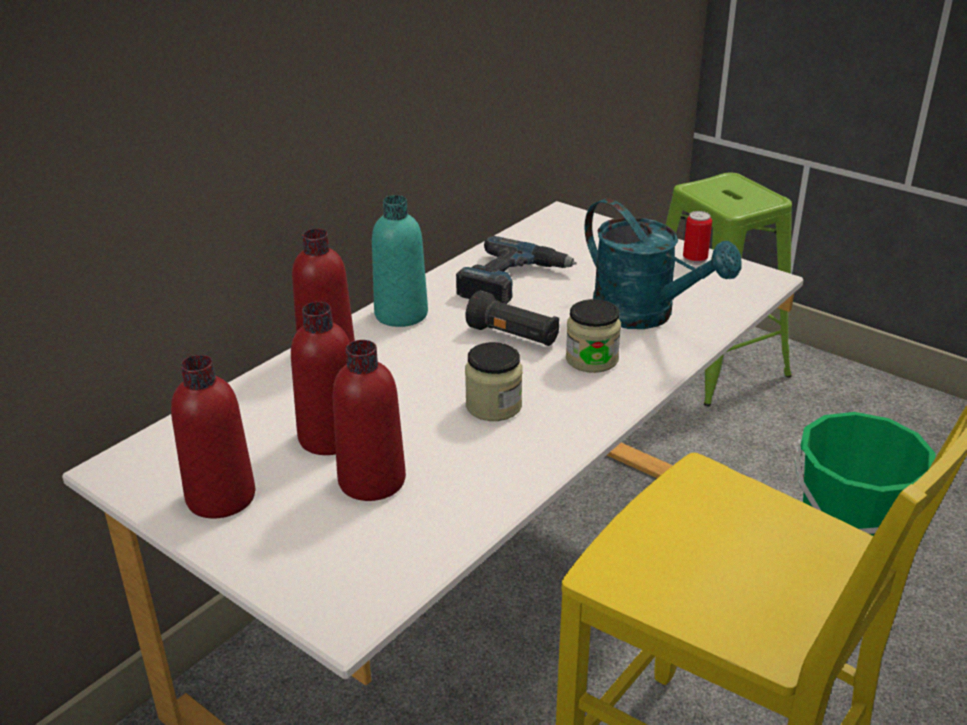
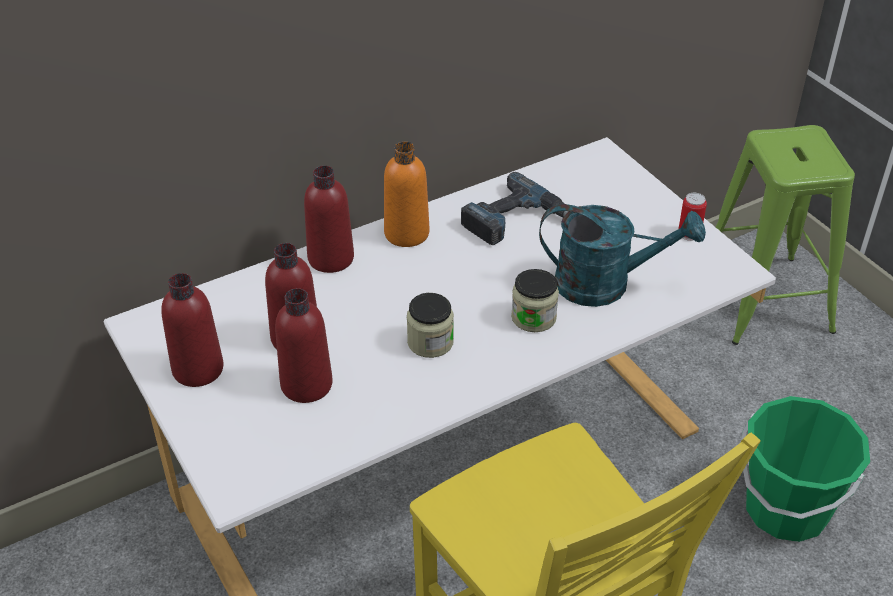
camera: 20 degrees right, 10 degrees up
(401, 314) = (406, 233): turquoise bottle -> orange bottle
(513, 336) = (483, 279): black flashlight -> none
(645, 315) = (606, 284): turquoise watering can -> turquoise watering can turned 60 degrees counterclockwise

